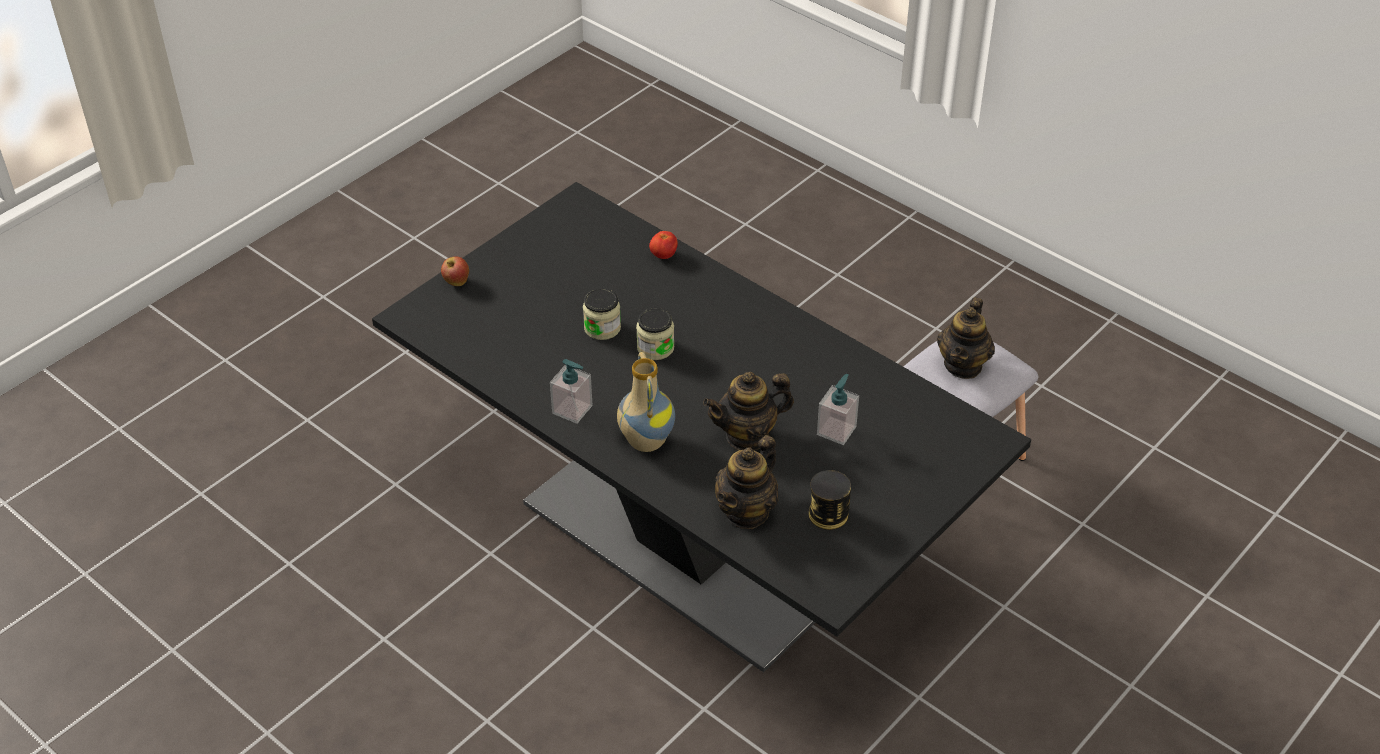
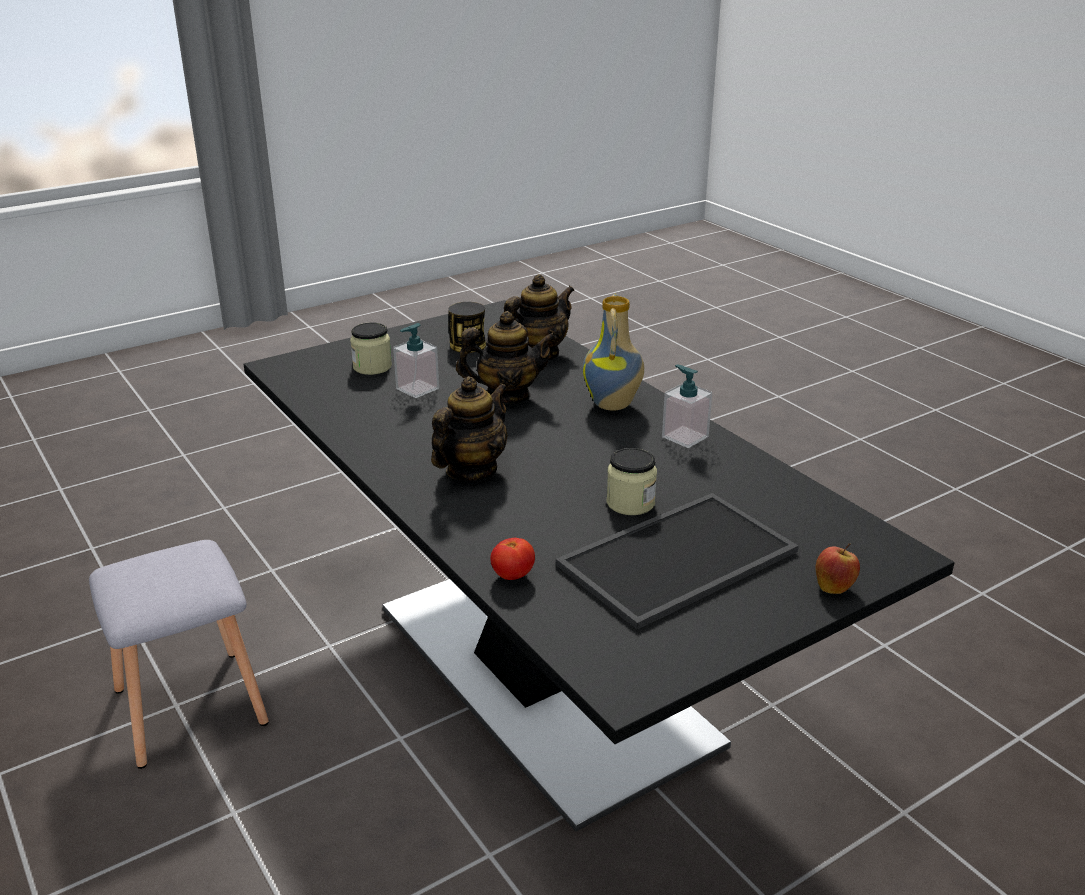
camera: 165 degrees left, 15 degrees down
(559, 284) = (678, 561): none -> tray
(655, 348) = (571, 474): jar -> jar (372, 367)
(963, 365) = (171, 575): teapot -> teapot (471, 470)

